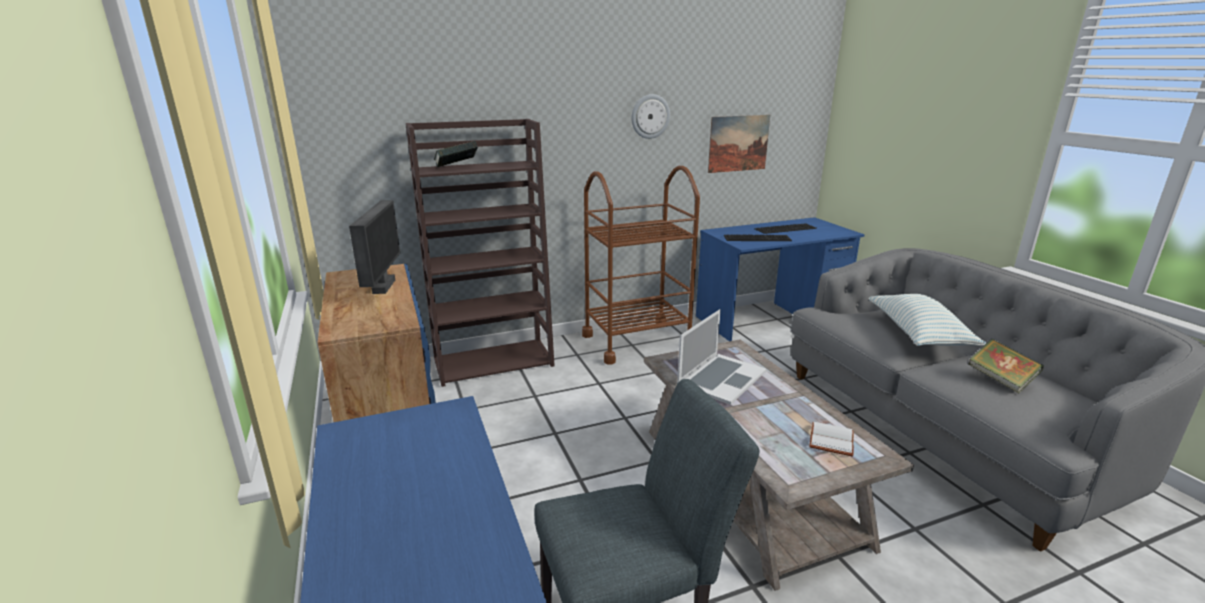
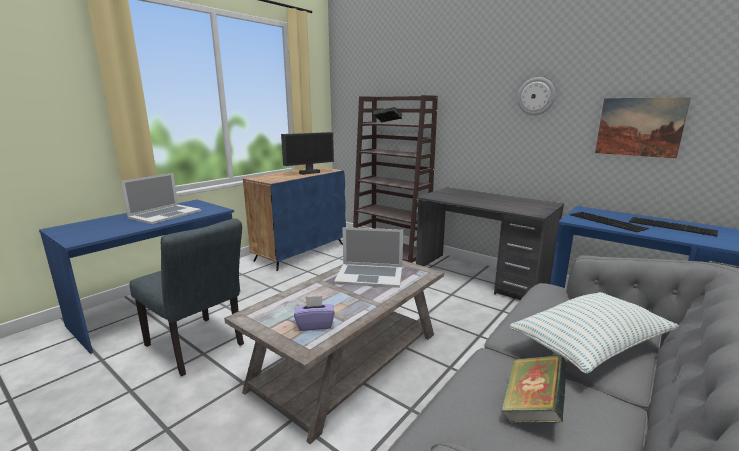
camera: 60 degrees right, 5 degrees down
(409, 473) = (165, 214): none -> laptop
(636, 341) = (480, 277): brown cart -> grey desk
(833, 441) = (315, 325): white book -> purple tissue box

